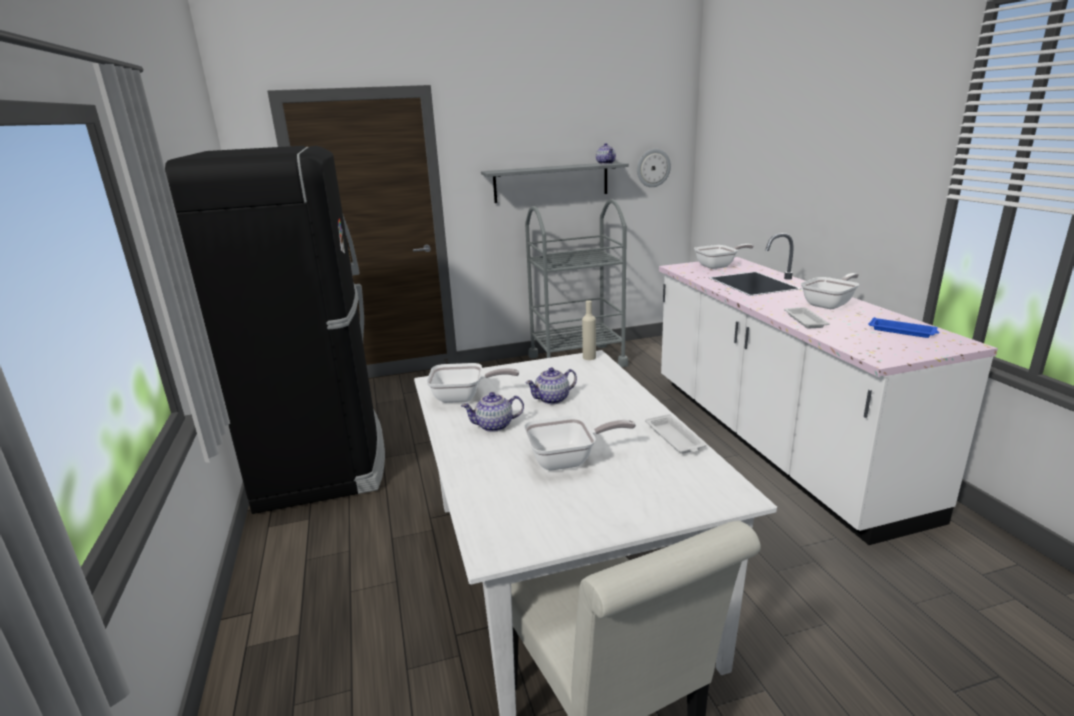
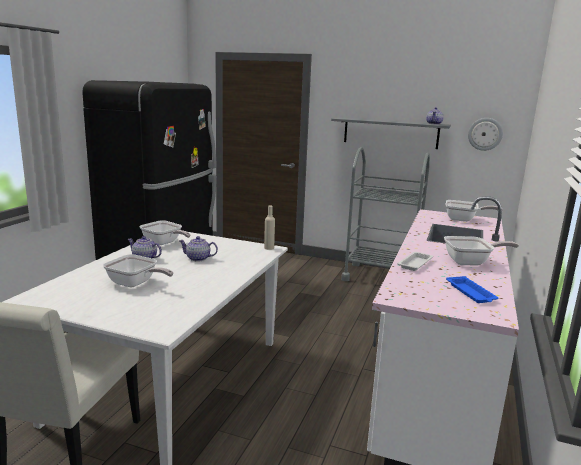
camera: 35 degrees right, 5 degrees down
(675, 439) = (204, 297): white tray -> none

